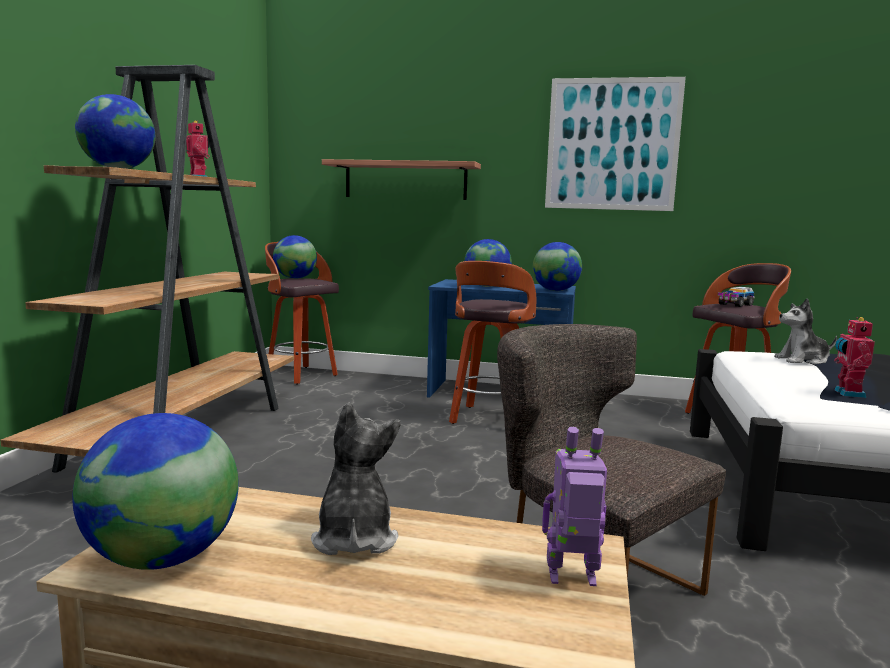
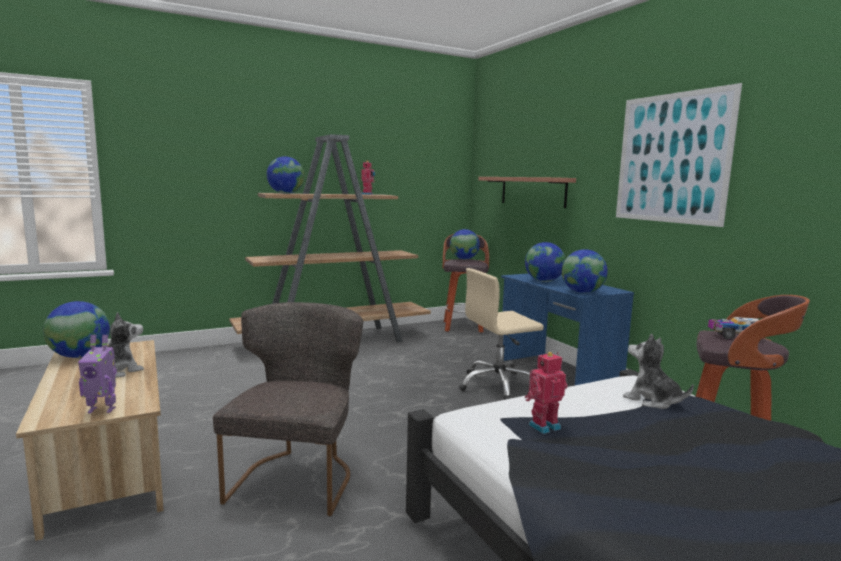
camera: 50 degrees right, 0 degrees up
(488, 419) = (498, 385): stool -> beige office chair
(572, 579) = (102, 409): toy robot -> toy robot turned 120 degrees clockwise

